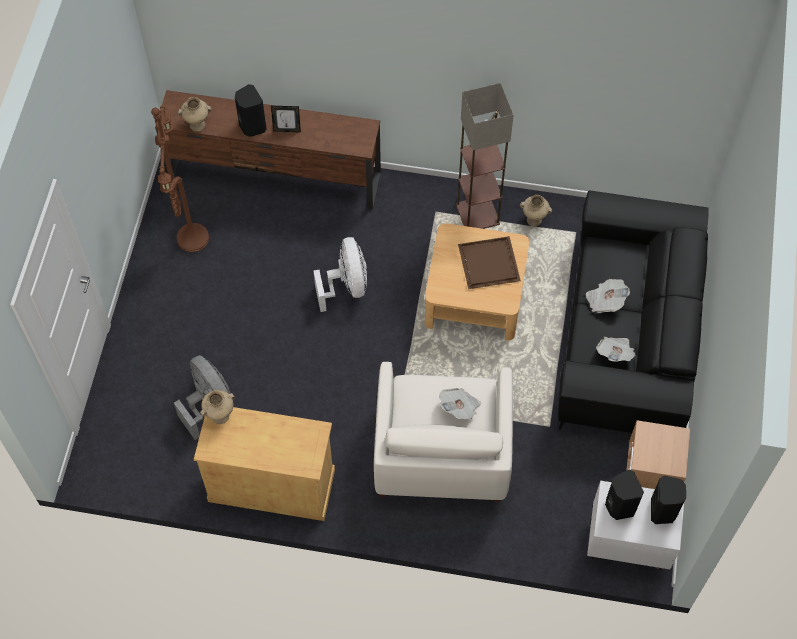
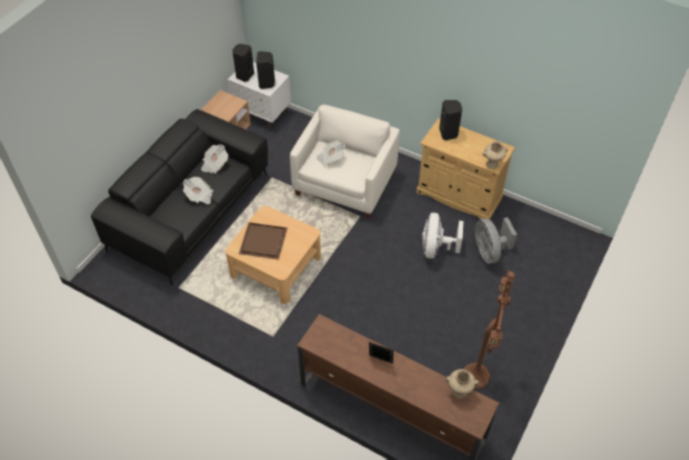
camera: 160 degrees left, 10 degrees down
(252, 126) = (410, 374): black speaker -> black speaker (448, 133)
(346, 286) = (365, 301): white fan -> white fan (436, 248)
(477, 214) = (242, 324): floor lamp -> none
(534, 219) = (202, 306): beige vase -> none

